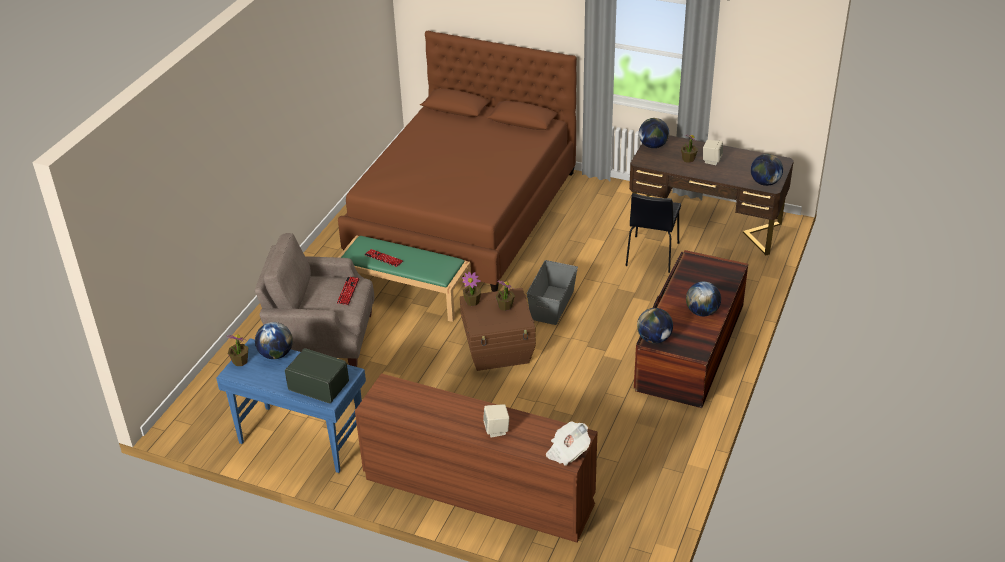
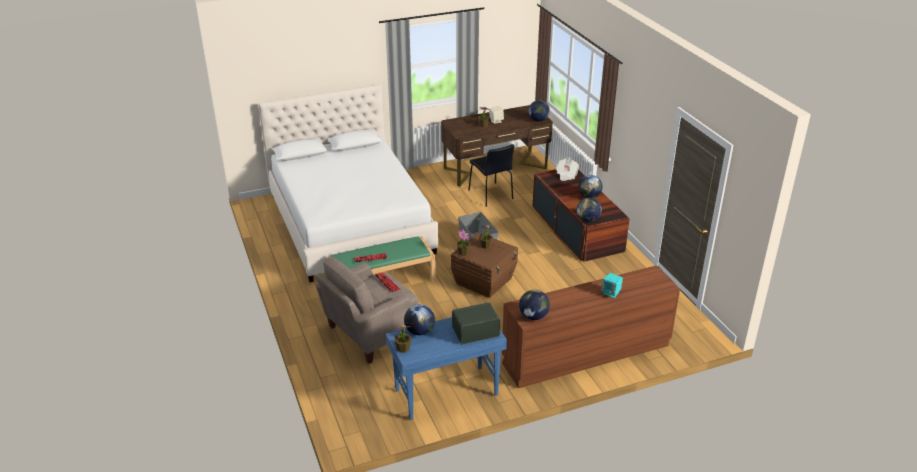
camera: 45 degrees left, 5 degrees down
(464, 213) = (350, 223): brown bed -> white bed
(497, 430) = (611, 293): beige speaker -> turquoise speaker
(567, 451) = (659, 282): newspaper -> newspaper (566, 175)
(653, 146) = (454, 126): globe -> globe (533, 316)

